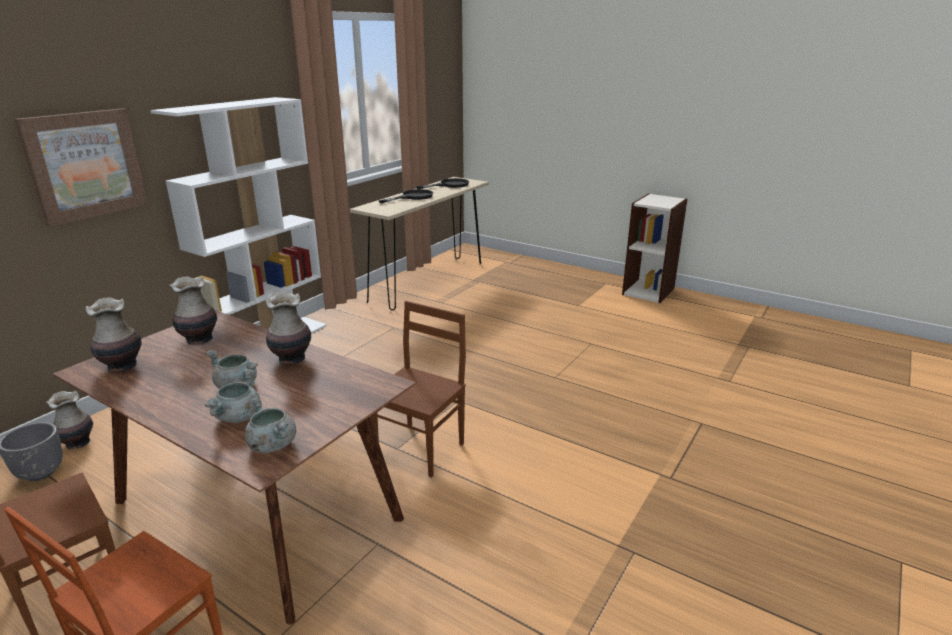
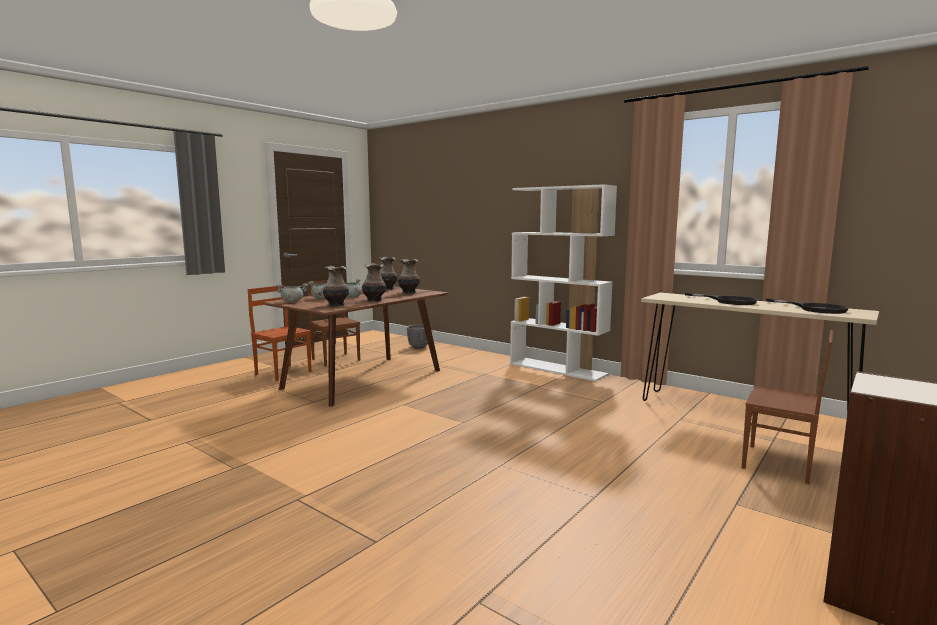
camera: 95 degrees right, 15 degrees down
(77, 443) = (441, 348): vase -> vase (336, 305)
(85, 165) = (493, 215): picture -> none
(421, 449) = (398, 410): brown chair -> brown chair (779, 464)

